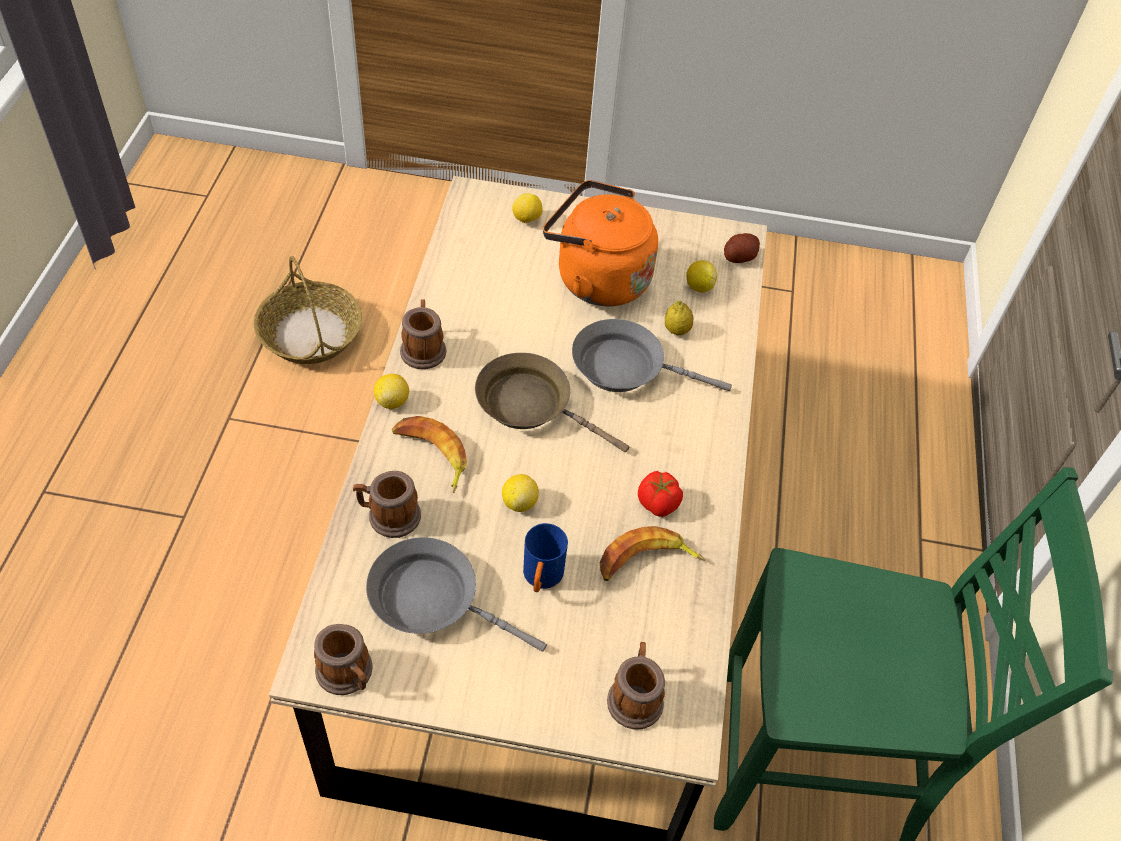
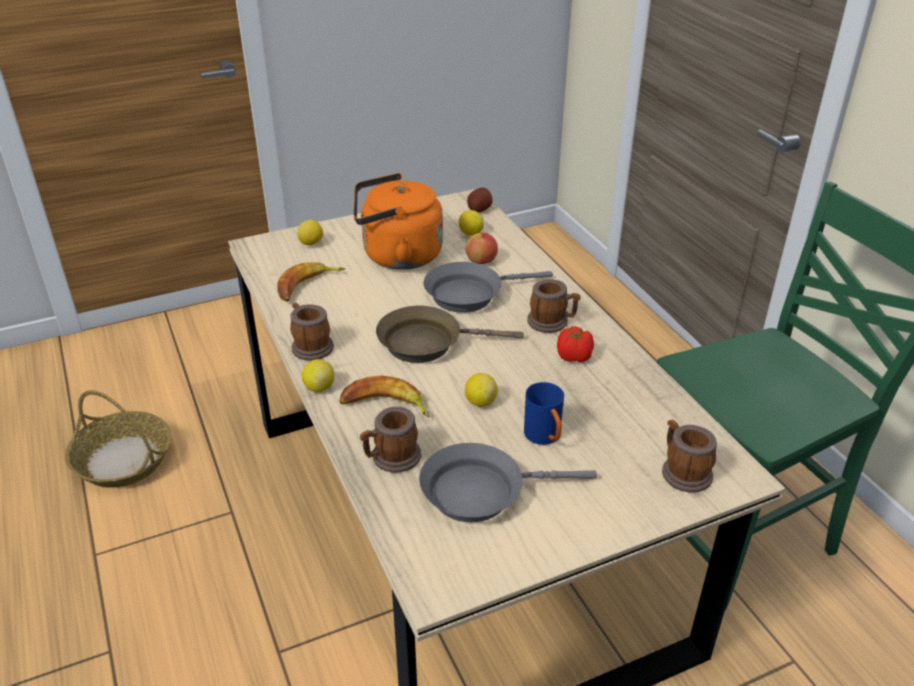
camera: 30 degrees left, 15 degrees down
(348, 674) = (468, 576): mug -> mug (552, 322)
(646, 562) = (603, 392): banana -> banana (307, 286)
(676, 330) = (481, 261): lemon -> apple

